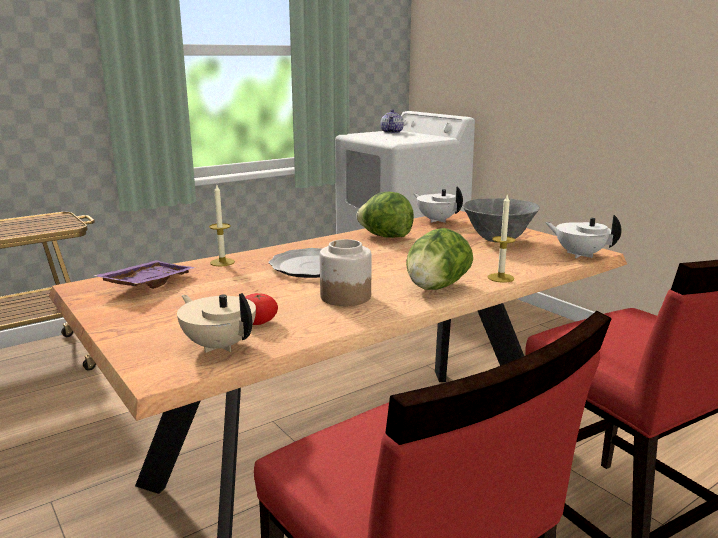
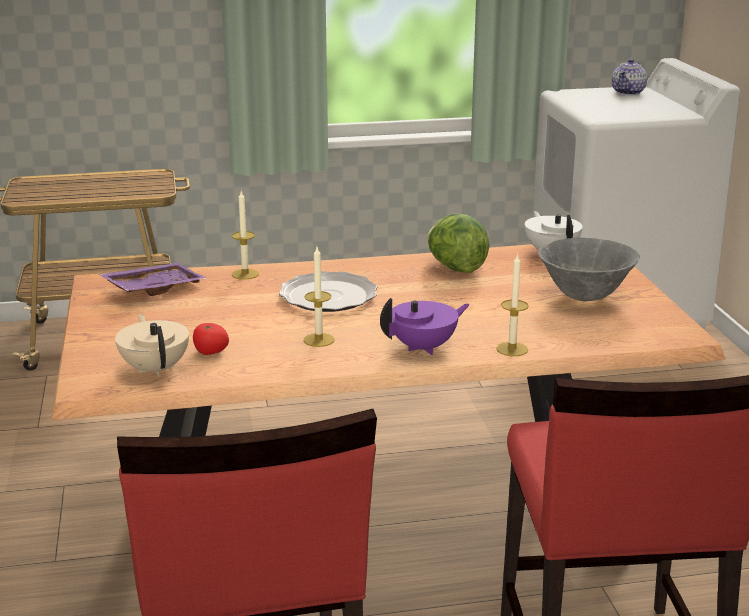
camera: 25 degrees right, 5 degrees up
(345, 296) = (319, 340): jar -> candle
(436, 287) = (424, 347): lettuce -> purple teapot
(579, 255) = (657, 336): white teapot -> none

